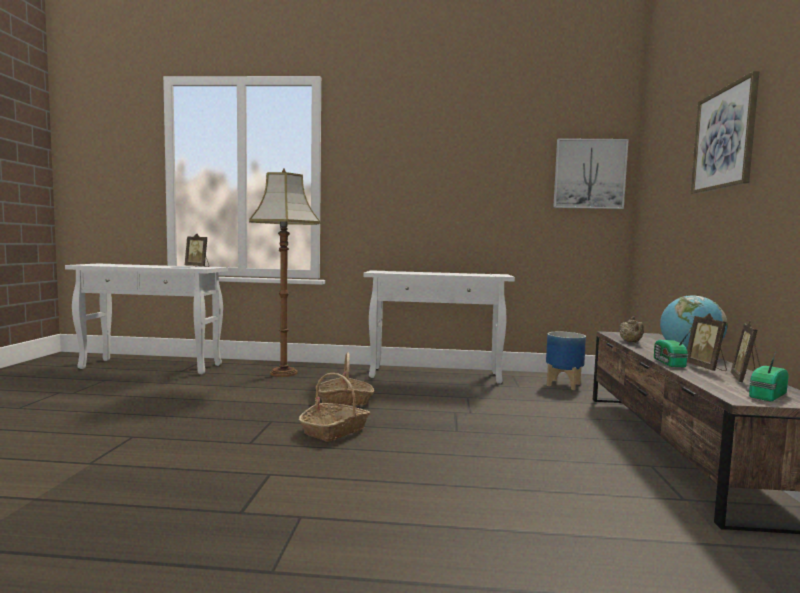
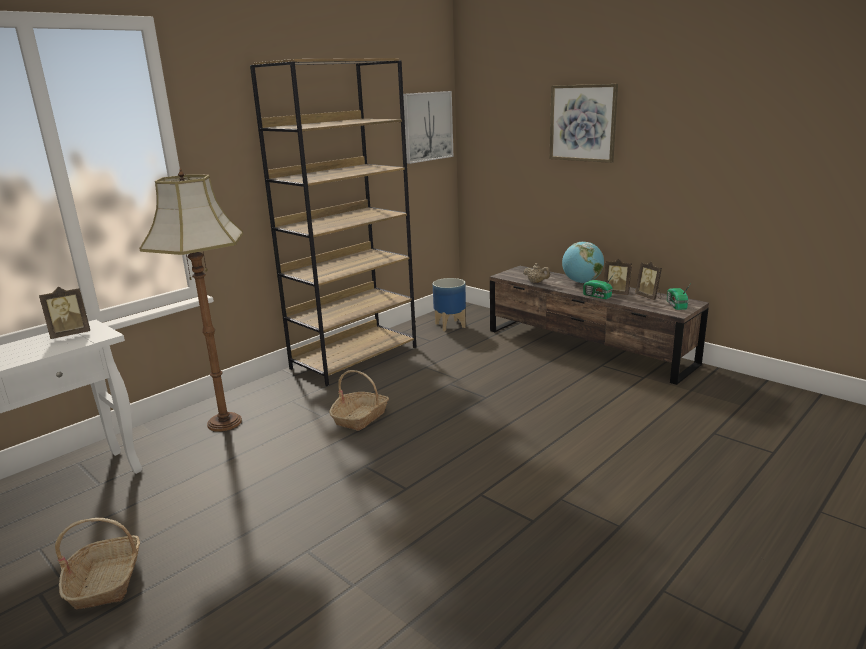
camera: 50 degrees left, 15 degrees up
(335, 430) = (426, 442): basket -> basket (106, 581)
(436, 375) = (355, 357): white console table -> brown bookcase

